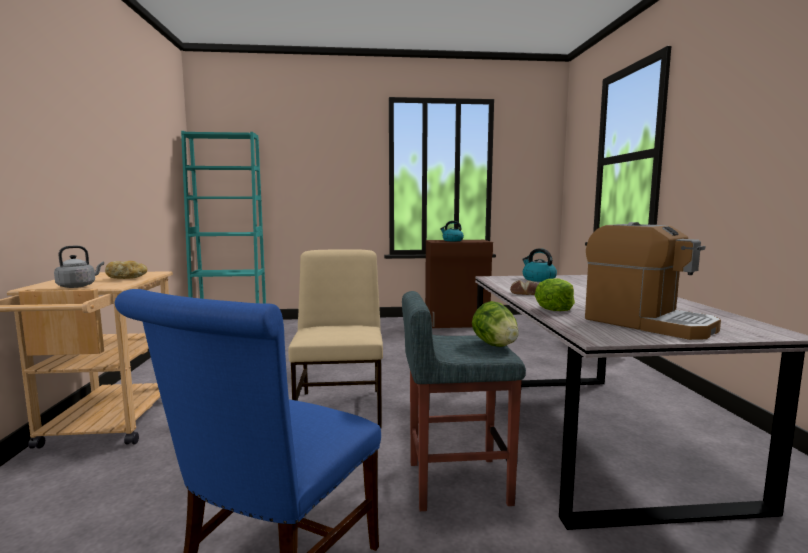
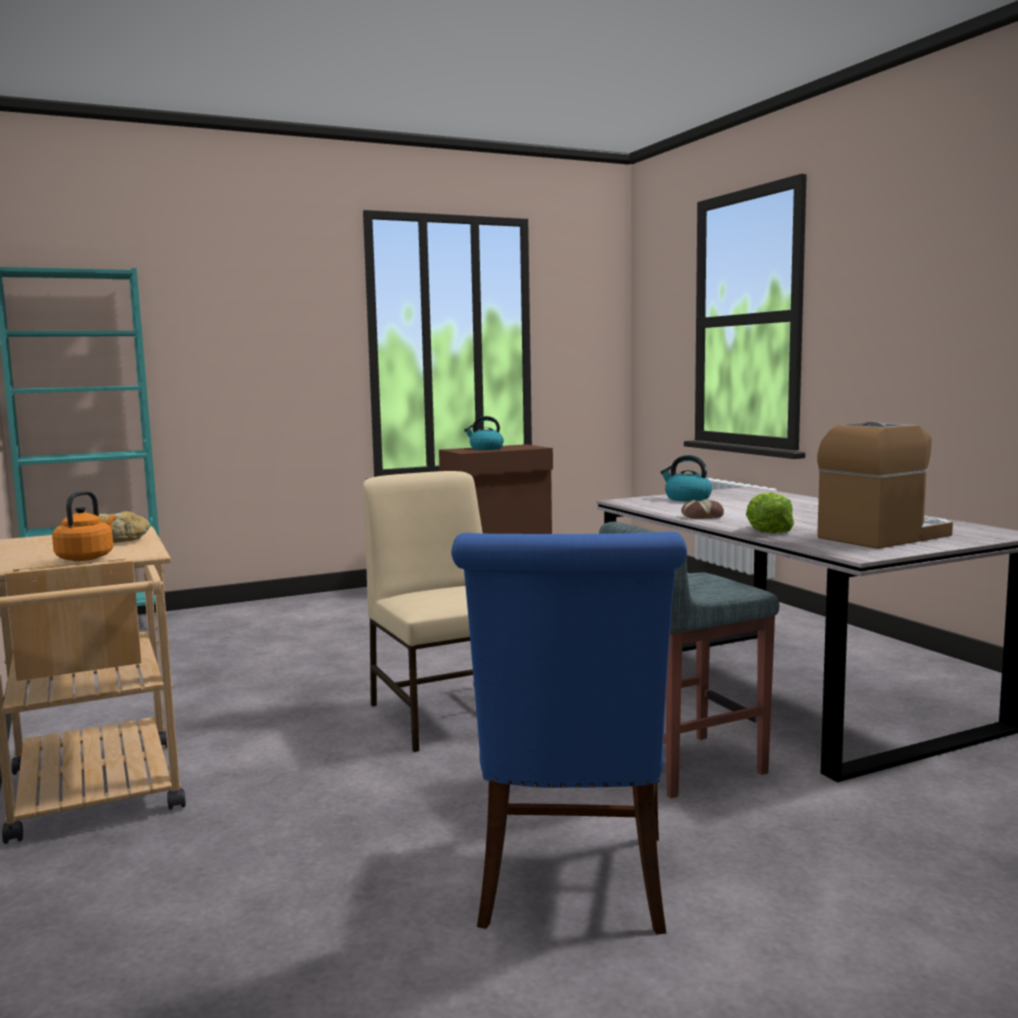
camera: 20 degrees left, 0 degrees up
(78, 286) = (87, 557): grey kettle -> orange kettle
(495, 345) = (723, 581): lettuce -> none
(647, 323) = (885, 536): coffee machine -> coffee machine turned 60 degrees counterclockwise

